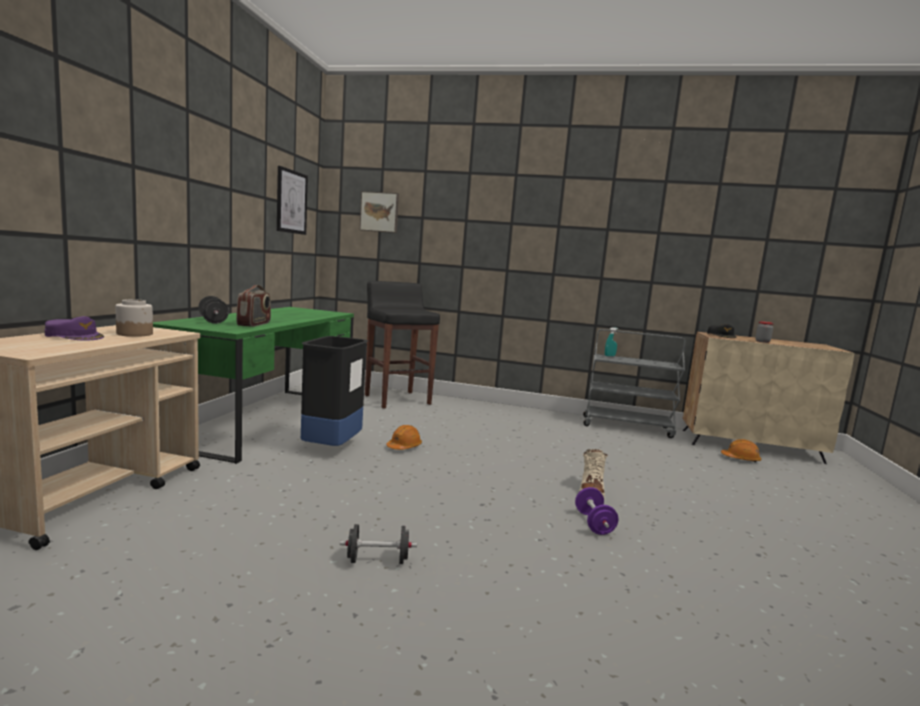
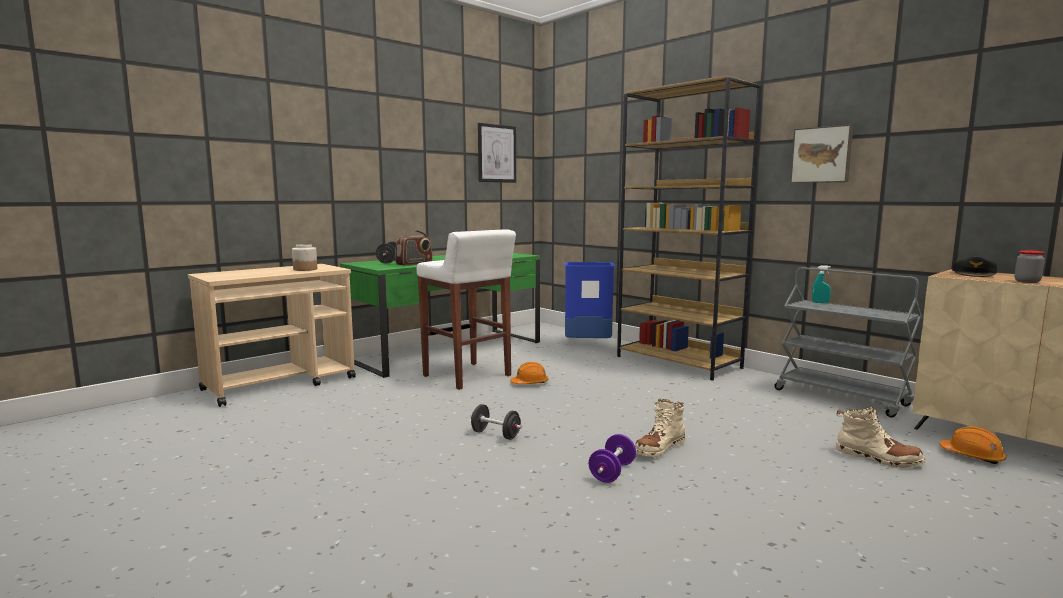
camera: 35 degrees right, 0 degrees up
(75, 336) = (267, 270): purple cap -> none
(332, 448) = (467, 376): black trash can -> white stool
(377, 560) = (383, 454): black dumbbell -> black dumbbell (495, 434)
(379, 212) = (584, 152): picture -> picture (821, 155)
(397, 399) = (587, 344): black stool -> blue trash can
(491, 409) = (679, 362): none -> brown bookcase
(707, 470) = (877, 458): none -> beige boot

